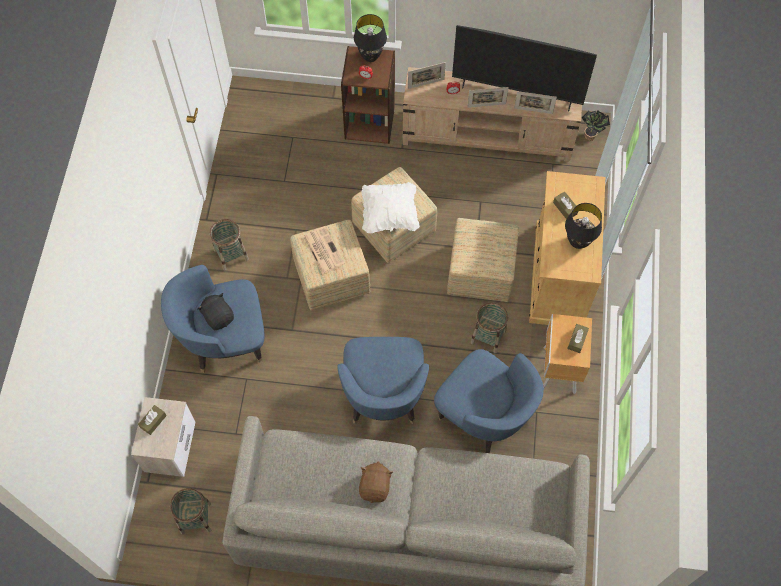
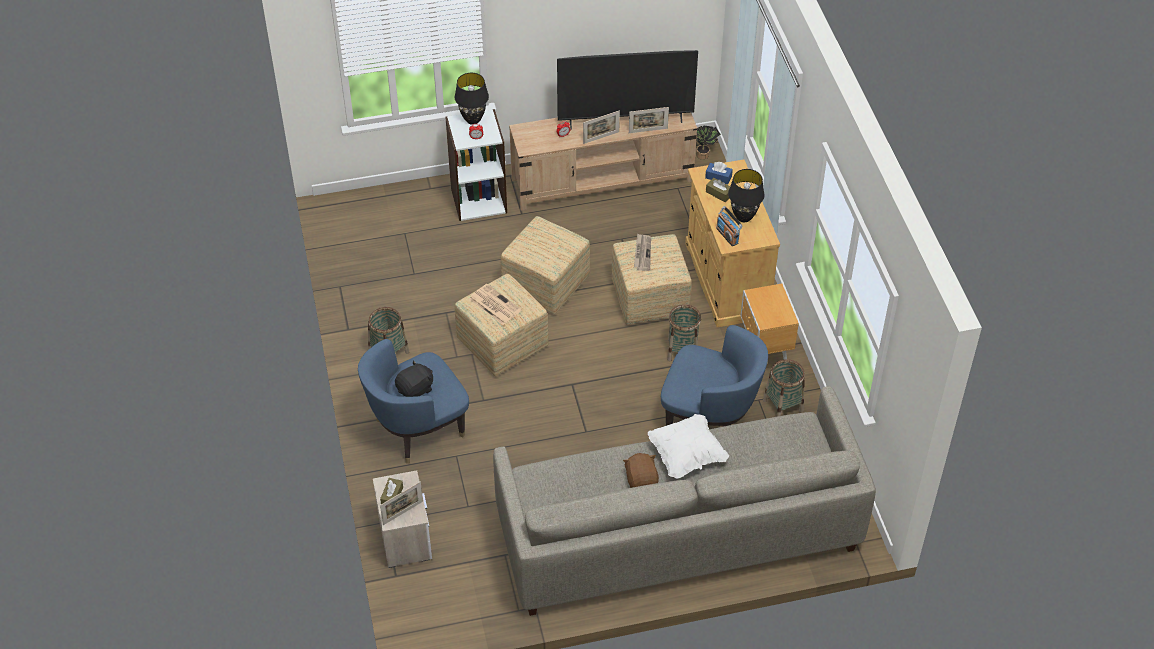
camera: 20 degrees left, 15 degrees down
(196, 518) = (461, 591): basket -> basket (783, 405)
(218, 317) = (415, 389): black plush toy -> black plush toy turned 105 degrees clockwise
(370, 122) = (478, 200): brown bookcase -> white bookcase
(383, 397) = (603, 430): blue armchair -> none
(389, 214) = (546, 257): white pillow -> white pillow (686, 455)
(426, 84) = (533, 134): picture frame -> picture frame (403, 513)
(478, 238) = (642, 253): none -> newspaper
(554, 258) = (727, 235): none -> radio
(572, 189) = (718, 177): none -> blue tissue box
(577, 340) = (776, 304): brown tissue box -> none

